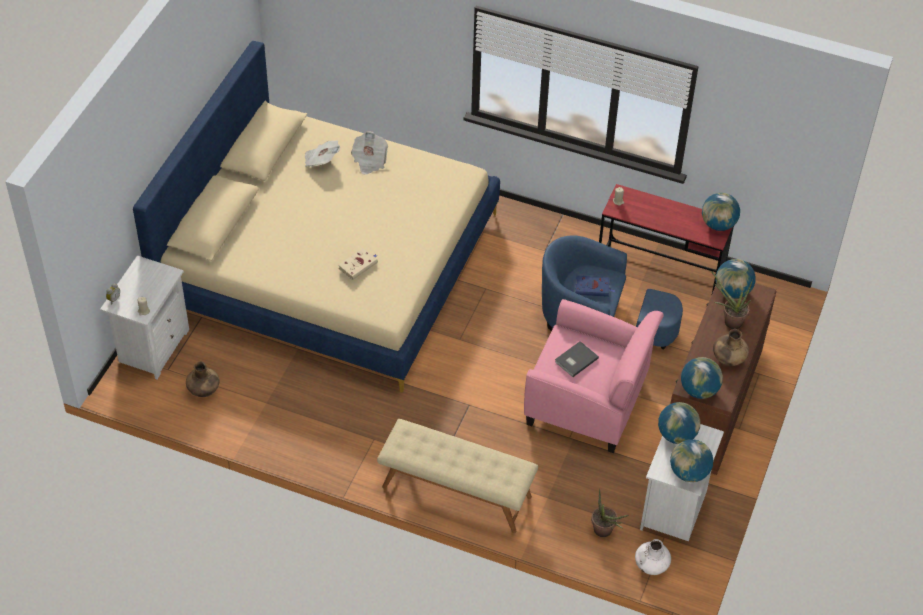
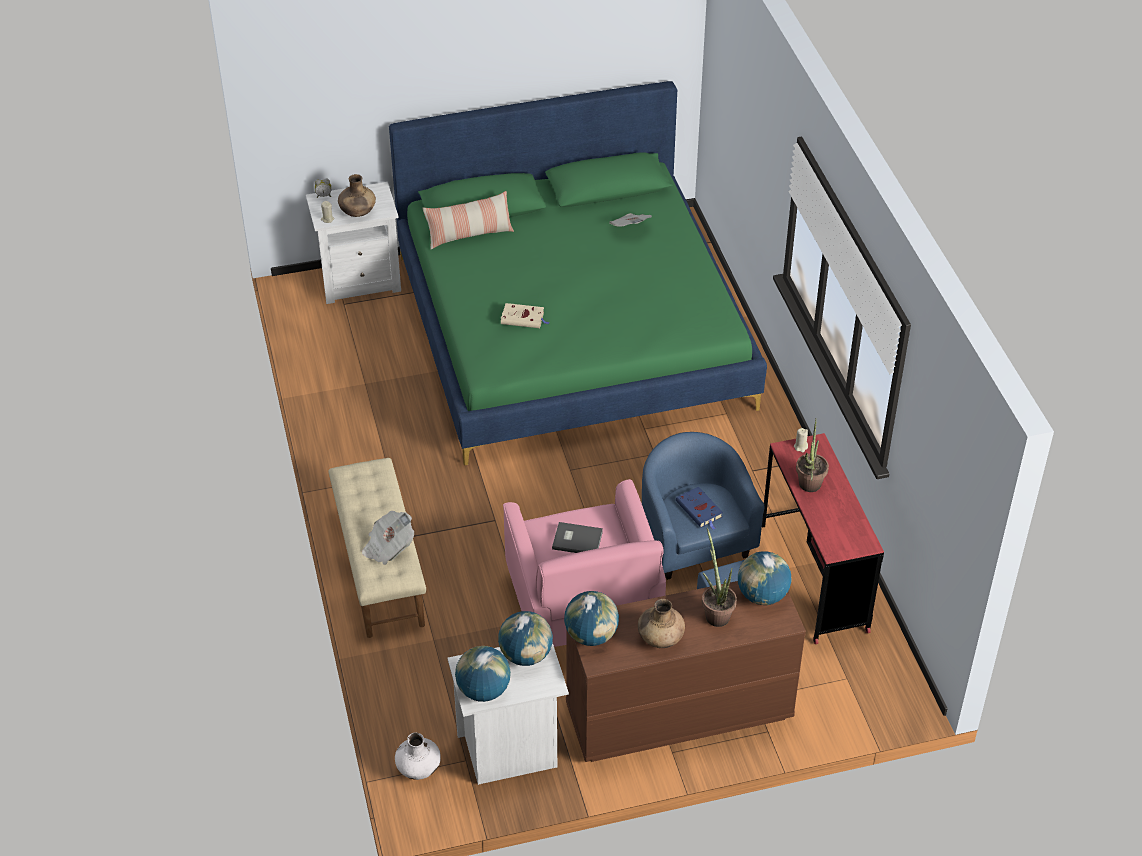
camera: 55 degrees right, 5 degrees down
(204, 390) = (341, 338): brown vase -> brown vase (357, 212)
(237, 245) = (469, 234): none -> pillow
(328, 261) = (572, 331): beige bed -> green bed
(369, 161) = (665, 257): newspaper -> newspaper (388, 547)
(605, 533) = (428, 708): potted plant -> potted plant (808, 488)
(718, 224) = (858, 541): globe -> none

